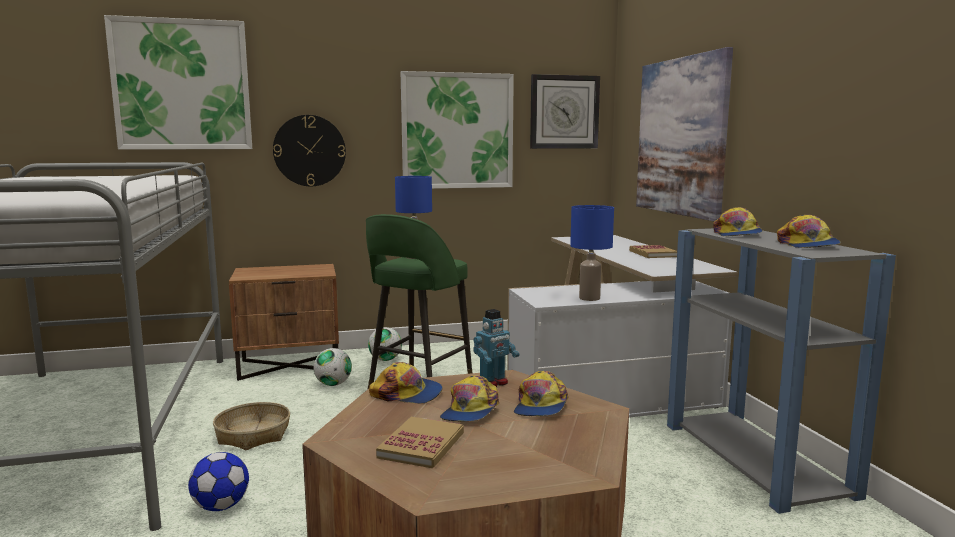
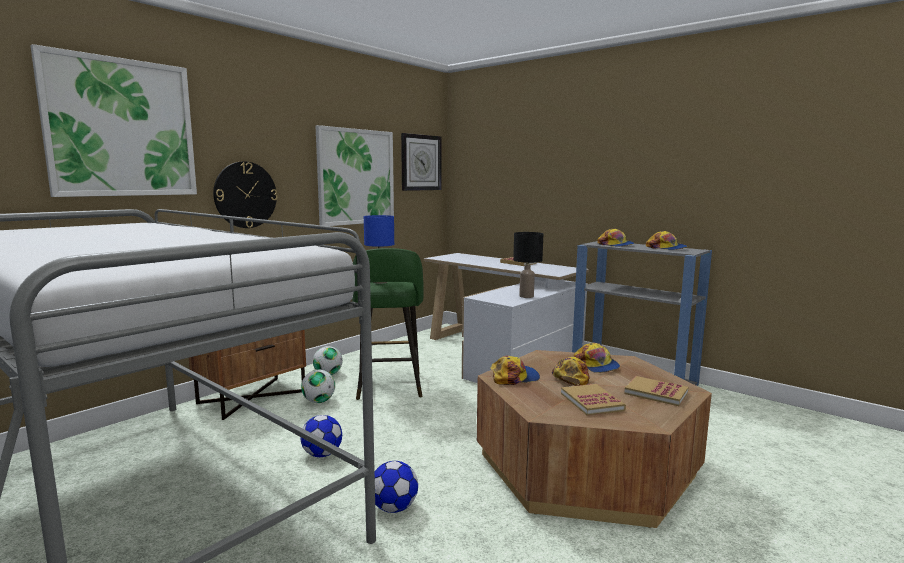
camera: 35 degrees left, 0 degrees up
(253, 435) = (322, 454): basket -> football
(470, 411) = (570, 377): cap -> cap turned 150 degrees counterclockwise
(493, 383) = (545, 359): toy robot -> none
(531, 461) = (656, 393): none -> book
(590, 298) = (527, 296): blue table lamp -> black table lamp
(681, 137) = (526, 183): picture -> none

